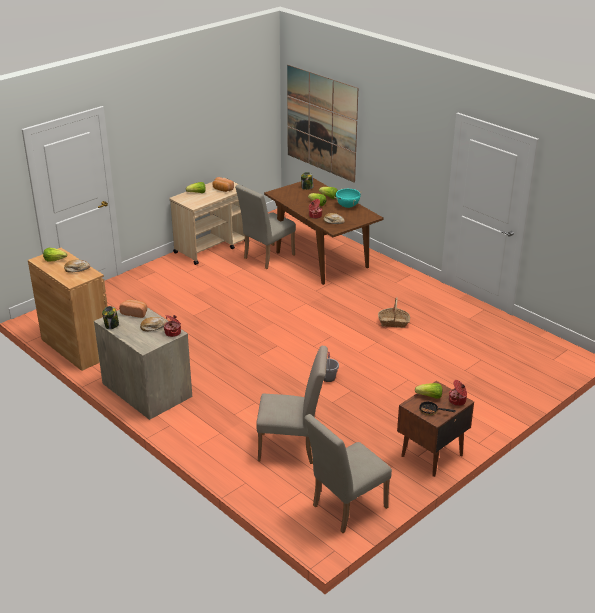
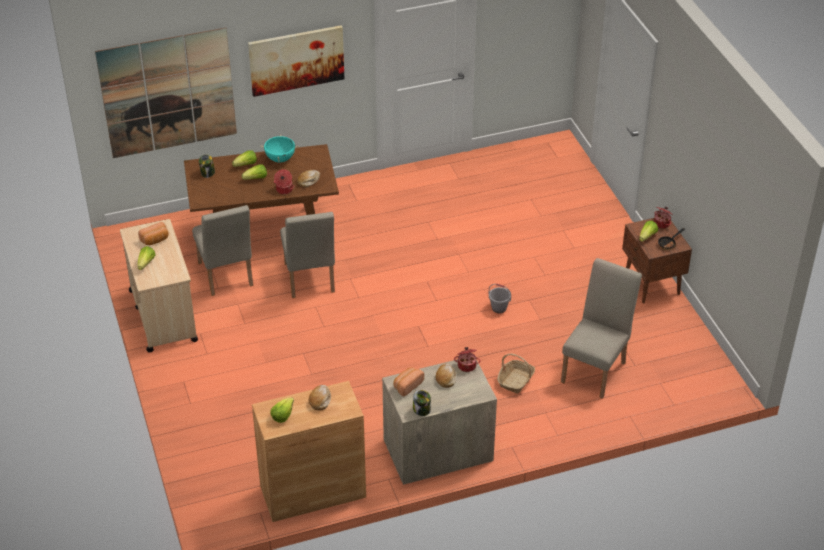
camera: 65 degrees left, 10 degrees up
(345, 508) = (695, 362): beige chair -> beige chair (309, 281)
(393, 322) = (431, 230): basket -> basket (516, 380)
(398, 143) = (296, 60): none -> picture

